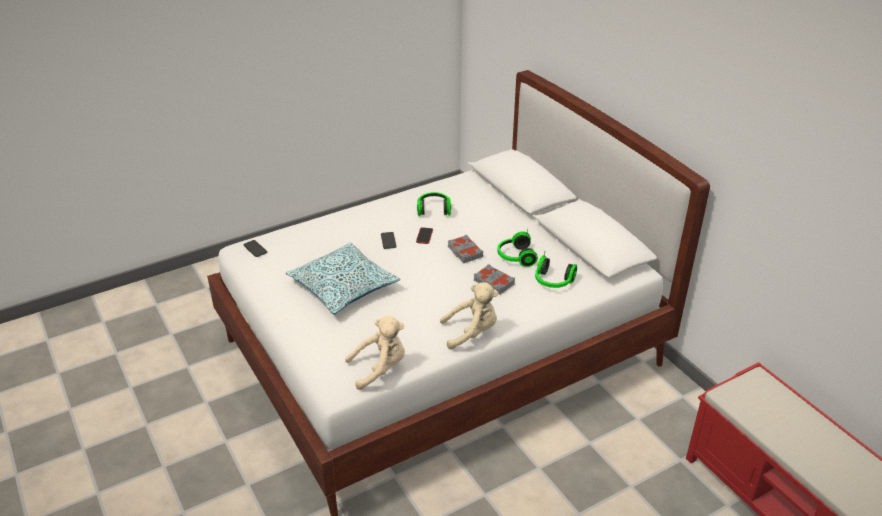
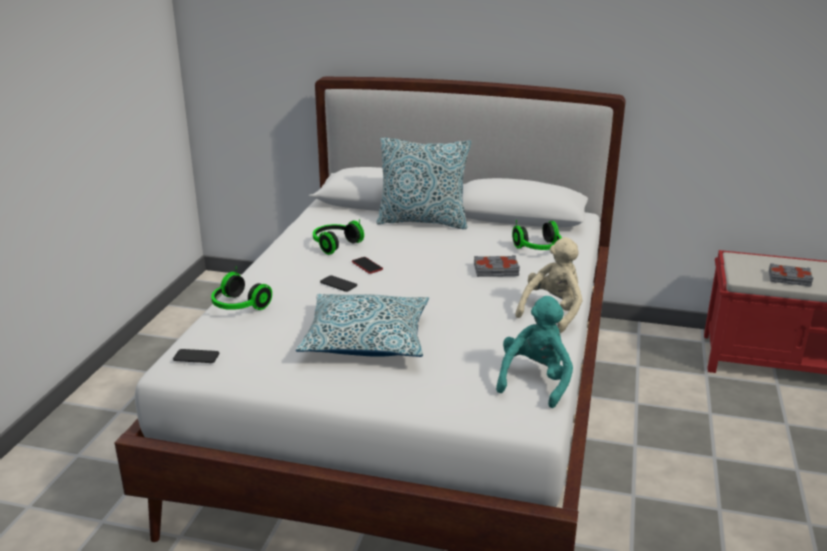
camera: 45 degrees left, 10 degrees down
(380, 368) = (535, 381): beige plush toy -> turquoise plush toy
(464, 252) = (427, 261): grey book -> grey book (789, 279)
(515, 257) = (476, 246): headphones -> headphones (238, 306)
(517, 218) = (423, 221): none -> pillow

